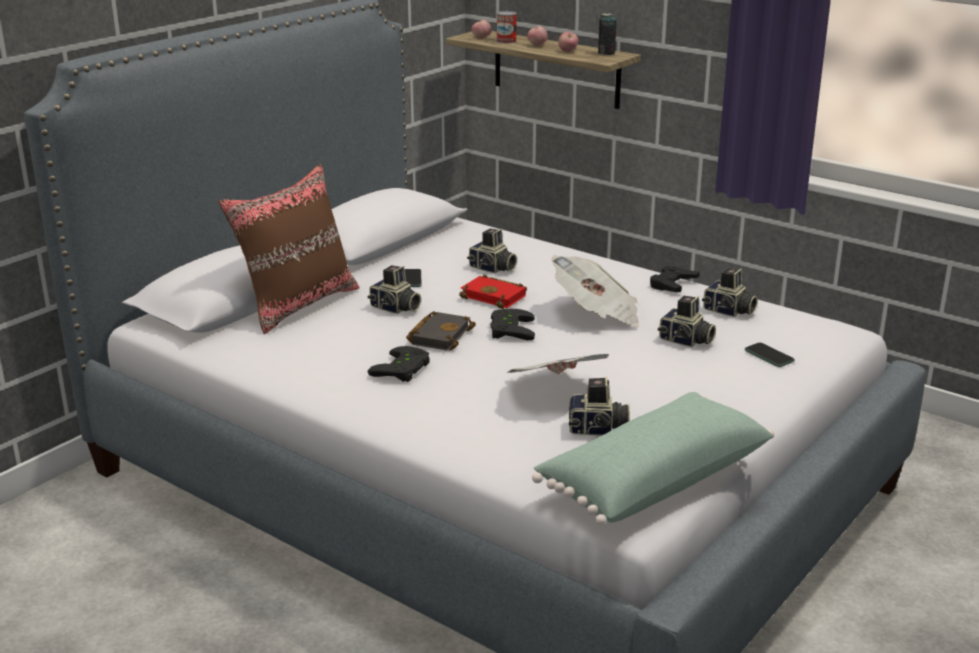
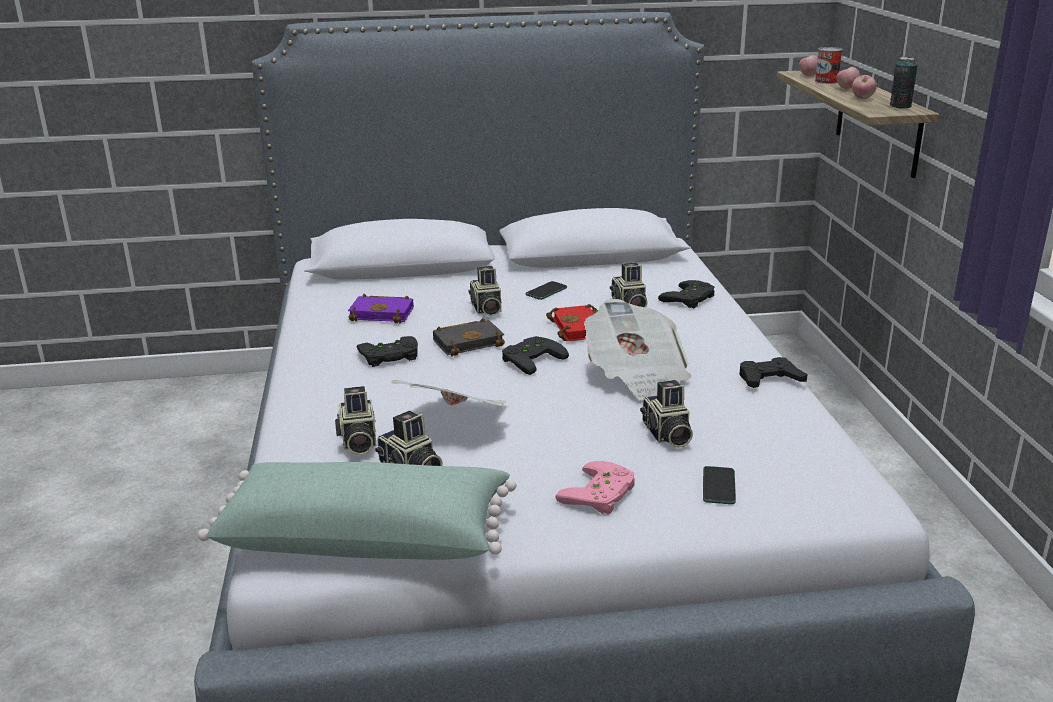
camera: 45 degrees right, 0 degrees up
(298, 305) = (428, 282): brown pillow -> none
(319, 342) = (384, 313): none -> purple book
(523, 249) = (690, 299): none -> black game controller
(723, 389) = (602, 494): none -> pink game controller
(728, 311) = (773, 427): camera -> camera (357, 442)

